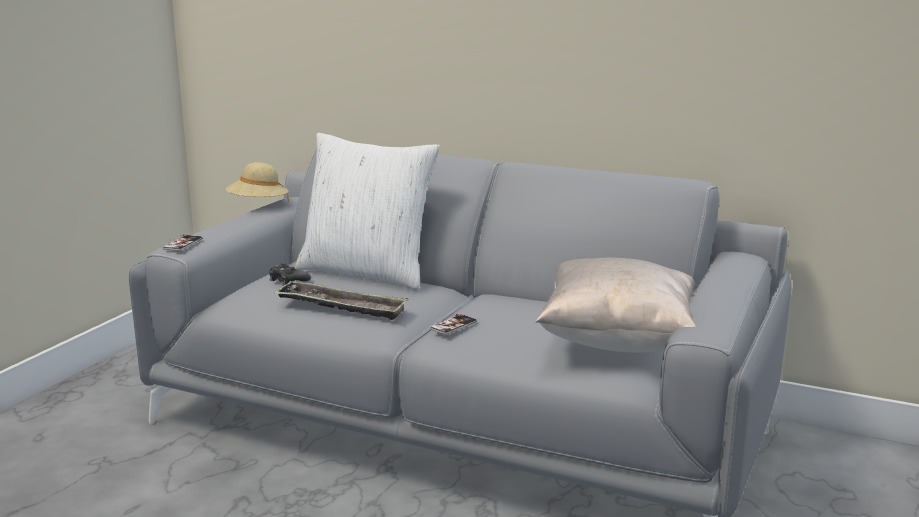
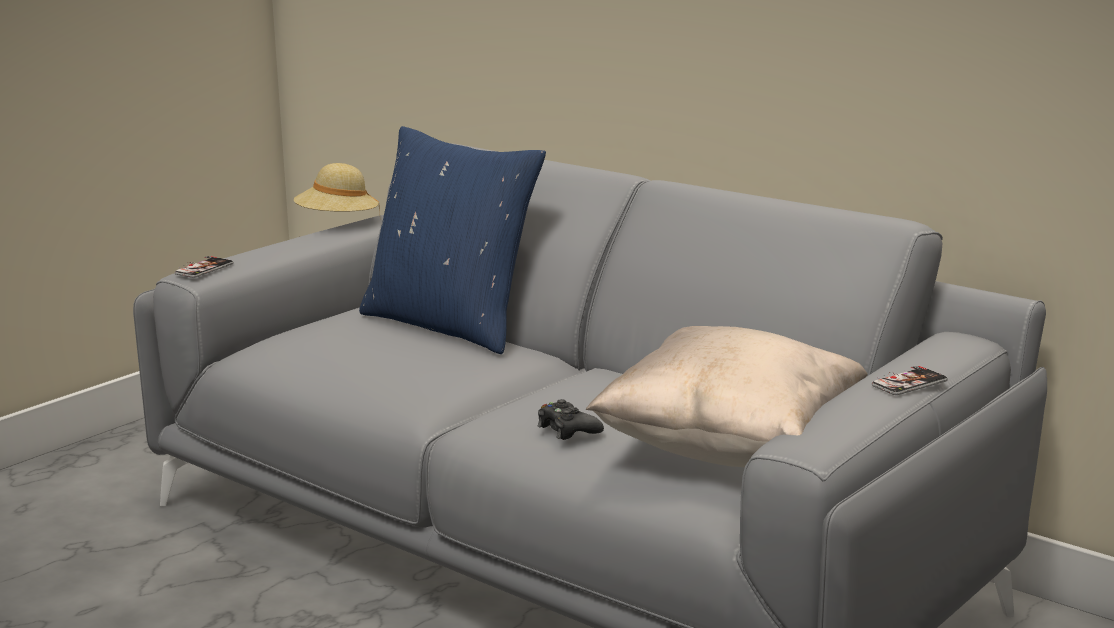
camera: 15 degrees right, 0 degrees up
(288, 280) = (339, 328): black game controller -> black game controller (567, 429)
(341, 306) = (384, 369): tray -> none
(367, 272) = (451, 325): white pillow -> blue pillow
(453, 325) = (514, 407): phone -> phone (909, 383)

